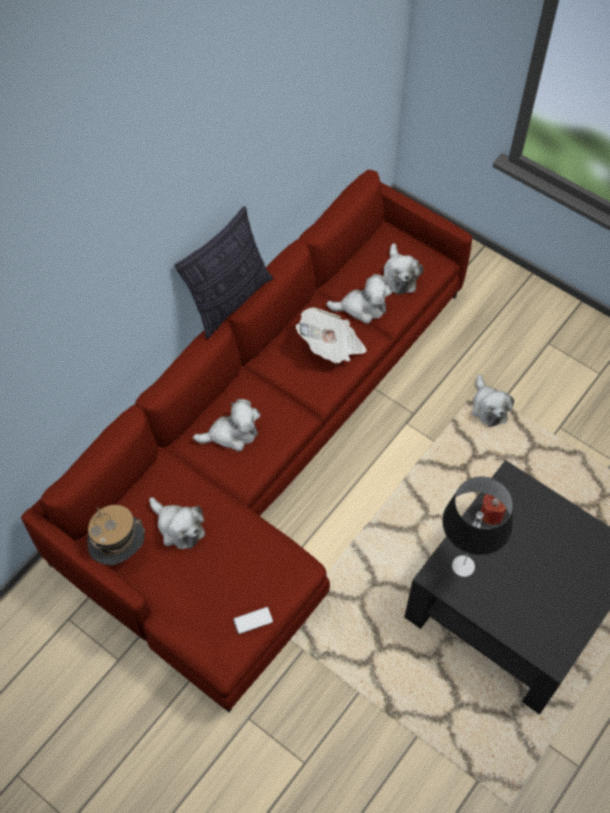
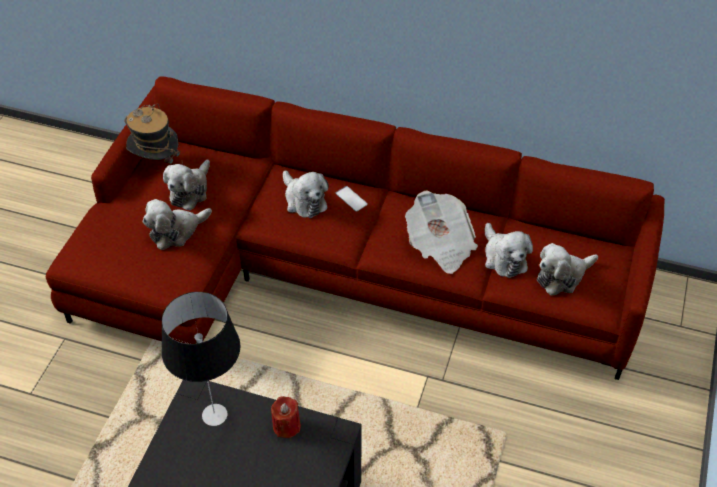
camera: 70 degrees right, 10 degrees down
(229, 301) = (416, 125): pillow -> none
(253, 620) = (112, 267): phone -> phone (351, 199)
(488, 407) = (486, 449): plush toy -> plush toy (176, 231)

